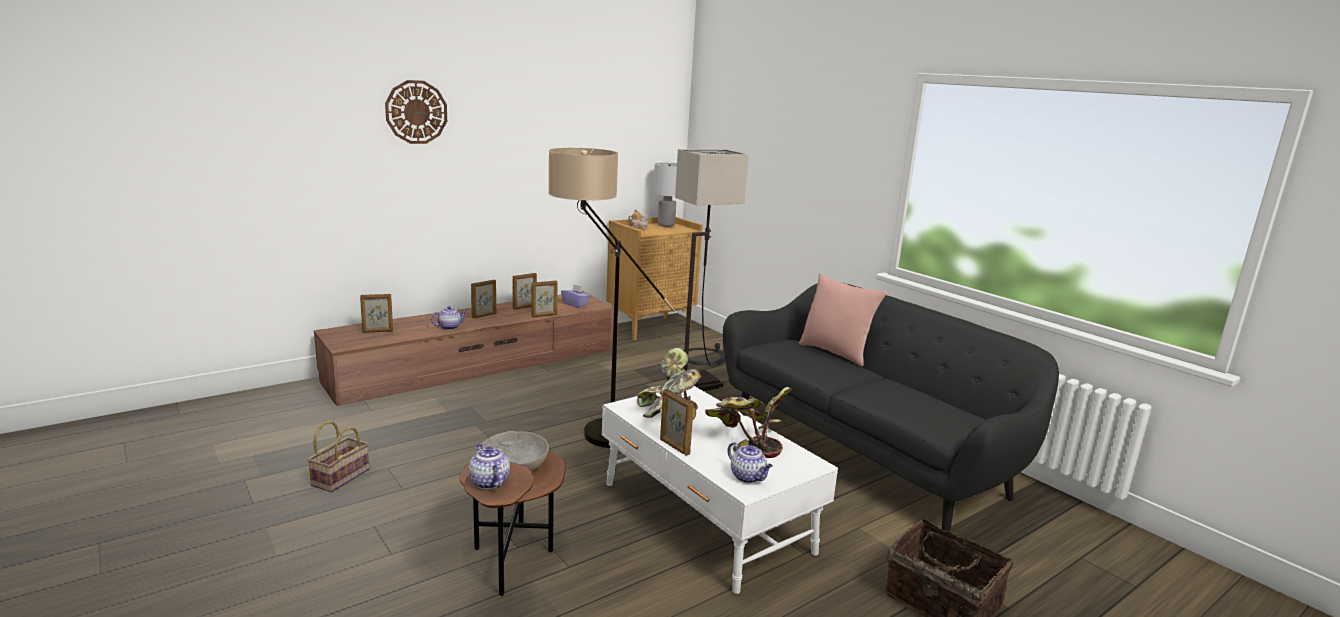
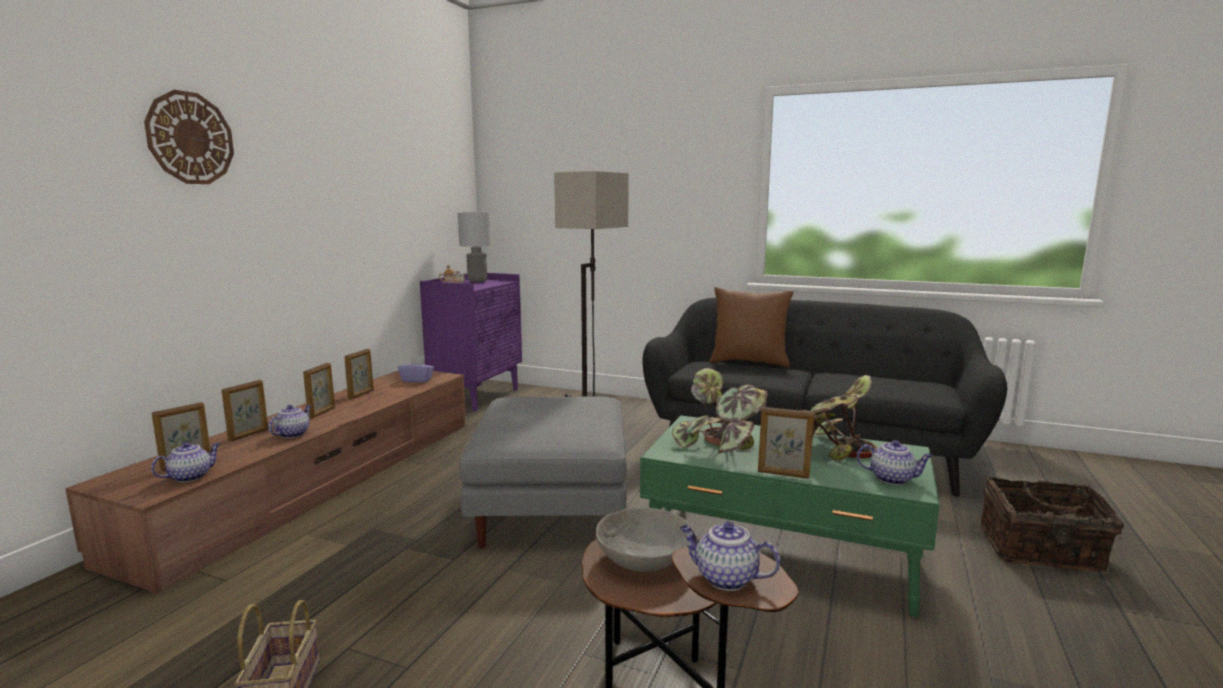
camera: 30 degrees left, 5 degrees down
(371, 340) = (191, 476): none -> teapot
(544, 315) = (398, 397): picture frame -> picture frame (249, 435)
(593, 428) = (551, 506): floor lamp -> grey ottoman
(651, 328) = (477, 397): brown cabinet -> purple cabinet
(706, 518) = (782, 554): white coffee table -> green coffee table
(835, 353) = (749, 362): pink pillow -> brown pillow

